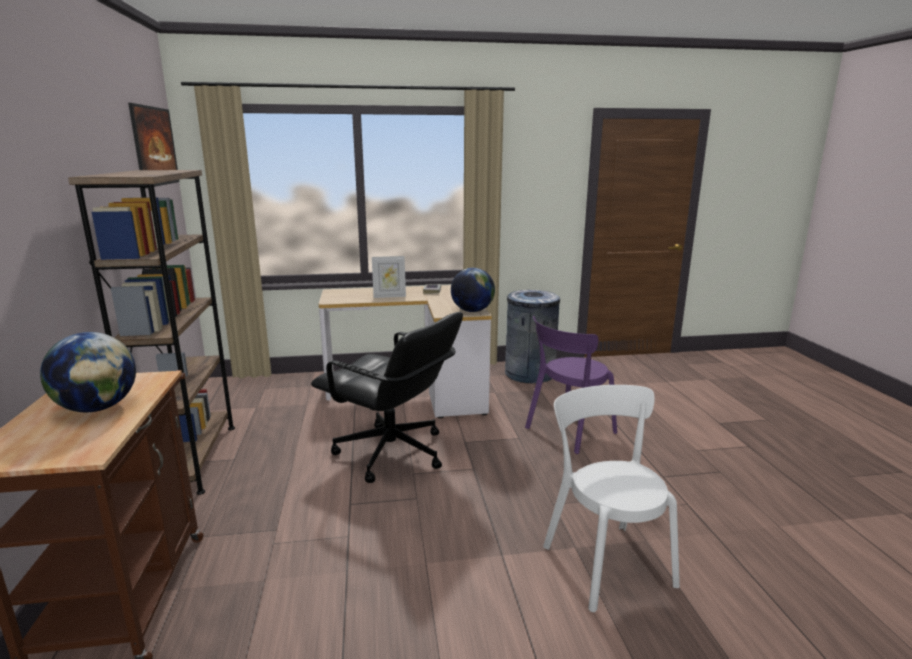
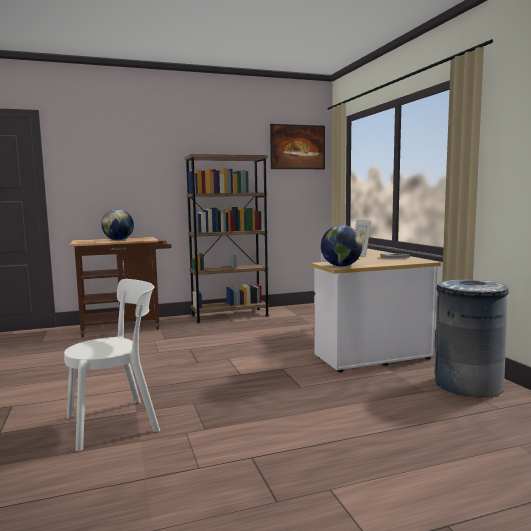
camera: 80 degrees right, 10 degrees down
(392, 453) = (253, 350): black office chair -> none
(567, 431) = (328, 407): purple chair -> none

